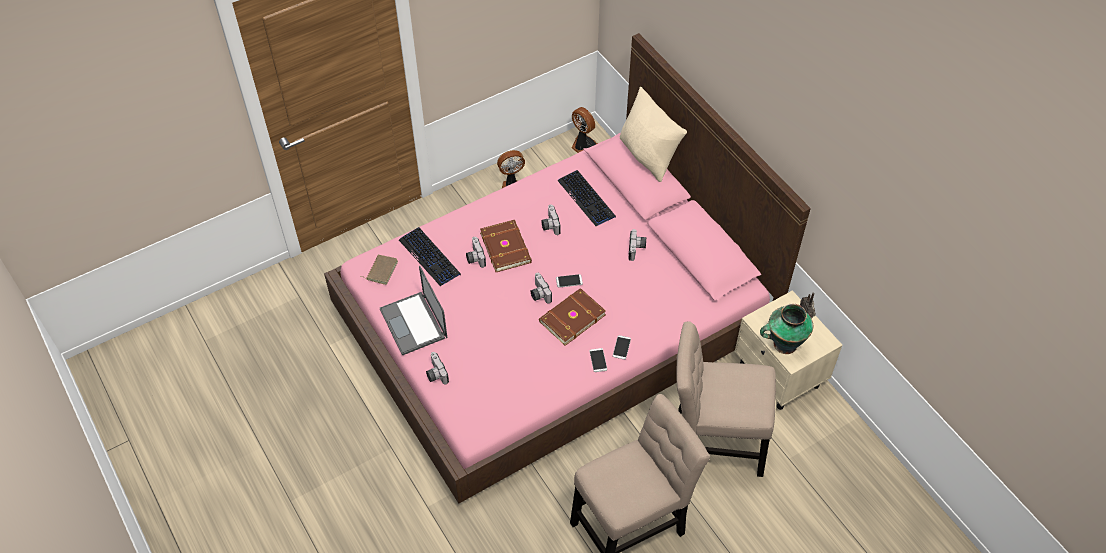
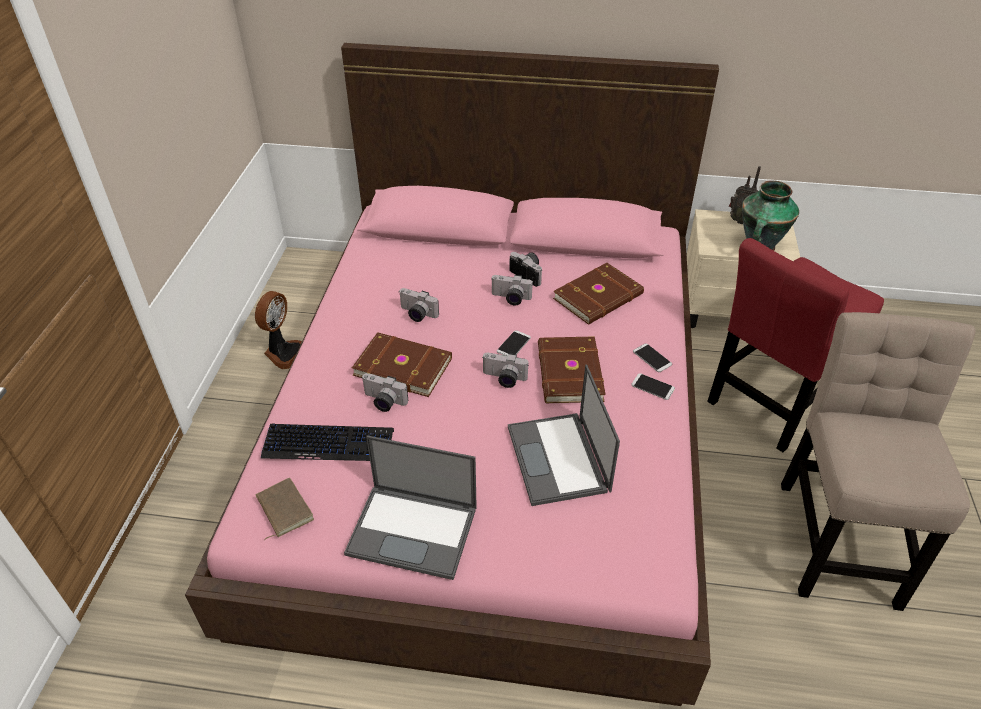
camera: 50 degrees left, 10 degrees down
(435, 374) = (523, 560): camera -> camera (510, 299)
(507, 351) = (559, 460): none -> laptop
(583, 145) = (307, 272): fan -> none
(586, 199) = (418, 269): keyboard -> none
(648, 156) = (438, 188): beige pillow -> none
(650, 294) = (599, 297): none -> brown book
(713, 442) = (772, 402): beige chair -> red chair

